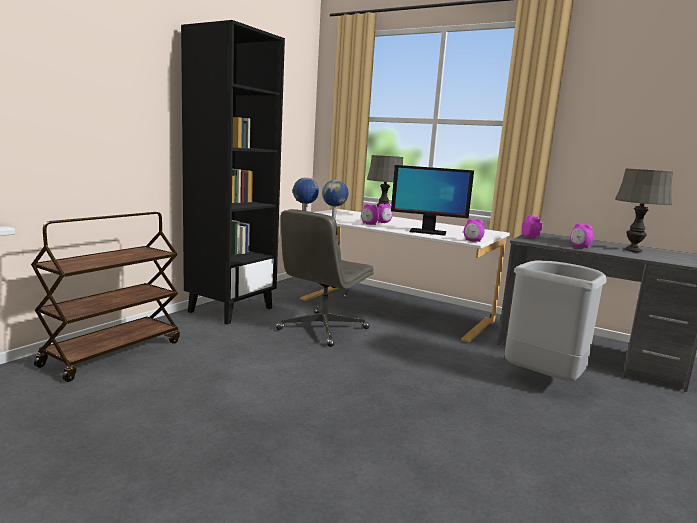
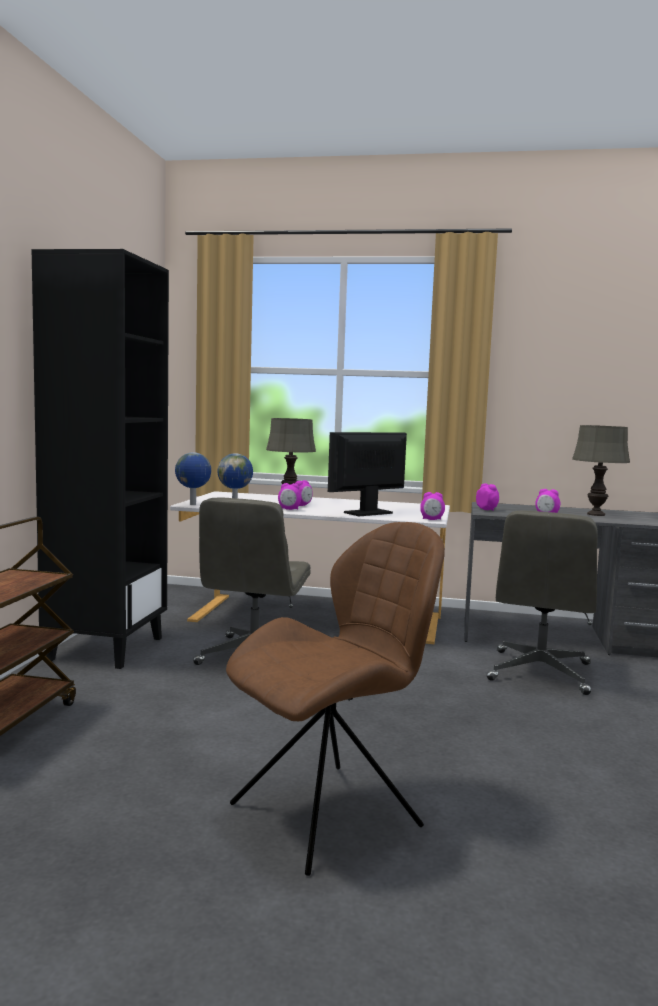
camera: 20 degrees left, 5 degrees down
(272, 457) = (331, 813): none -> brown chair
(427, 232) = (368, 513): monitor -> monitor turned 150 degrees clockwise
(544, 380) = (540, 672): grey trash can -> grey office chair

